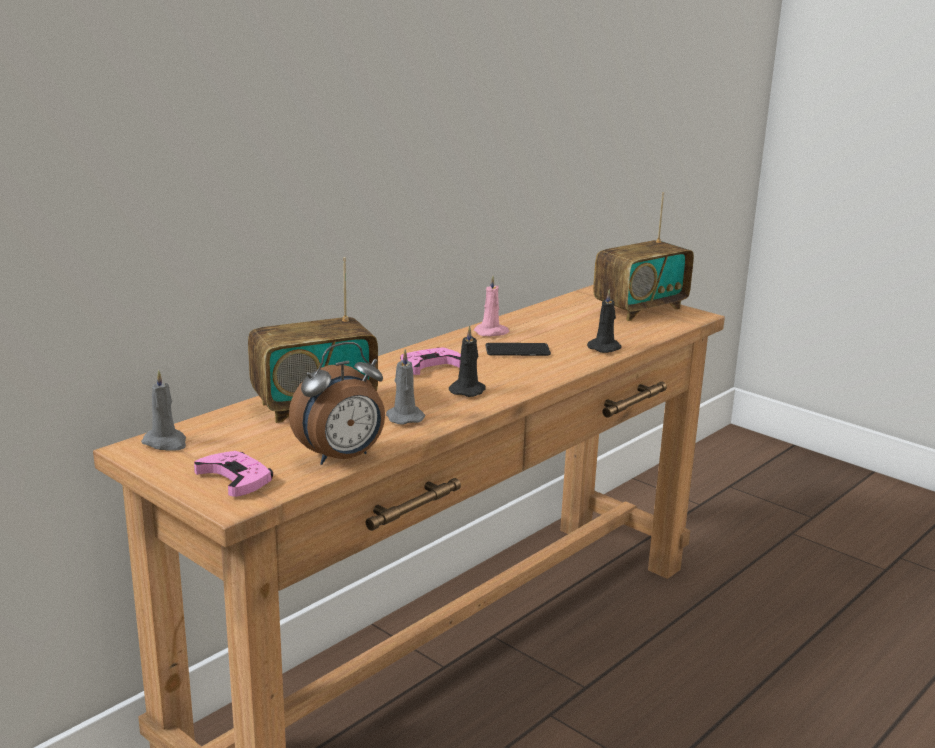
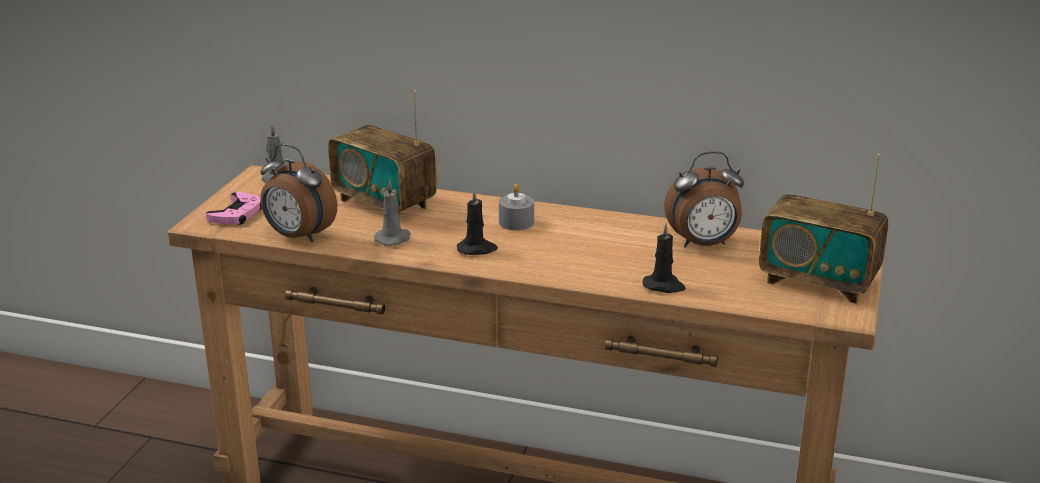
camera: 65 degrees right, 5 degrees up
(429, 366) = (516, 222): pink game controller -> grey candle
(492, 332) = (636, 228): pink candle -> none
(517, 351) = (601, 248): phone -> none
(546, 322) = (703, 244): none -> alarm clock

